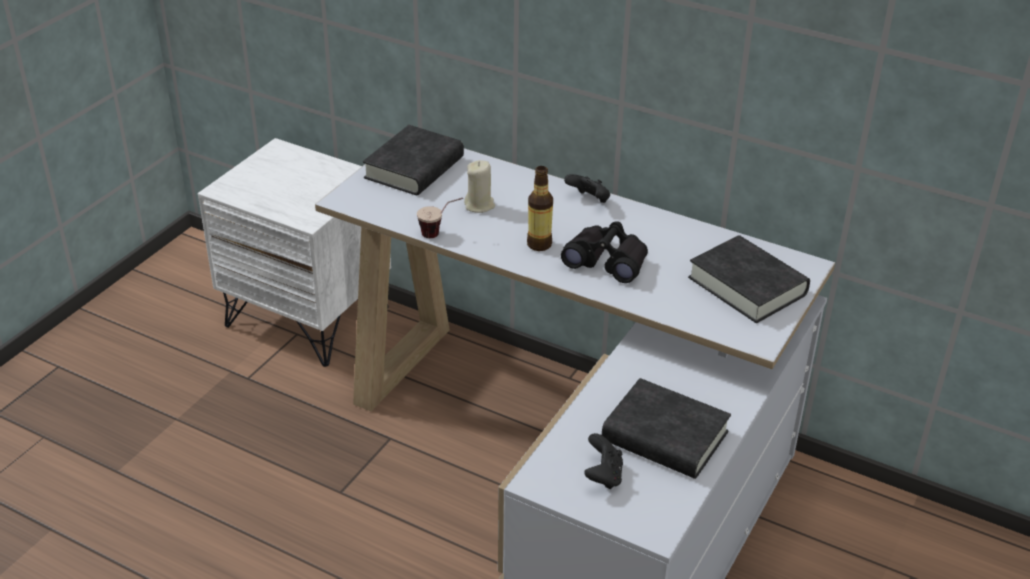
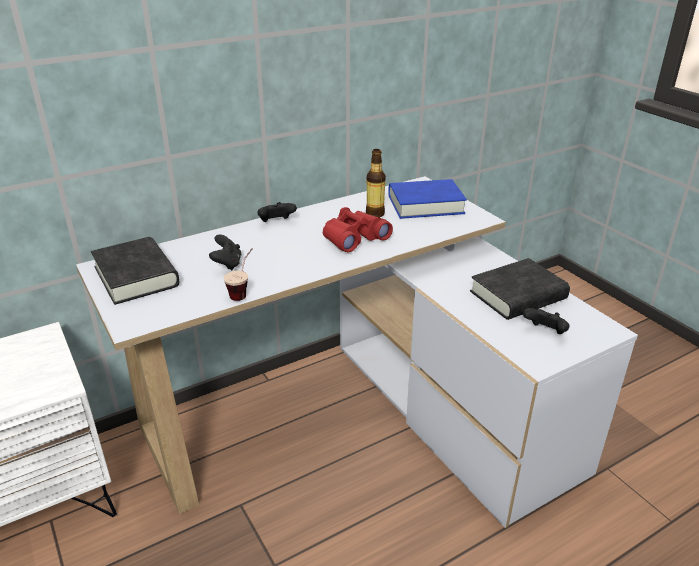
camera: 60 degrees left, 5 degrees down
(479, 205) = (227, 264): beige candle -> black game controller
(539, 244) = (306, 256): bottle -> bottle (375, 214)
(607, 261) = (354, 238): black binoculars -> red binoculars
(747, 286) = (425, 205): black book -> blue book

